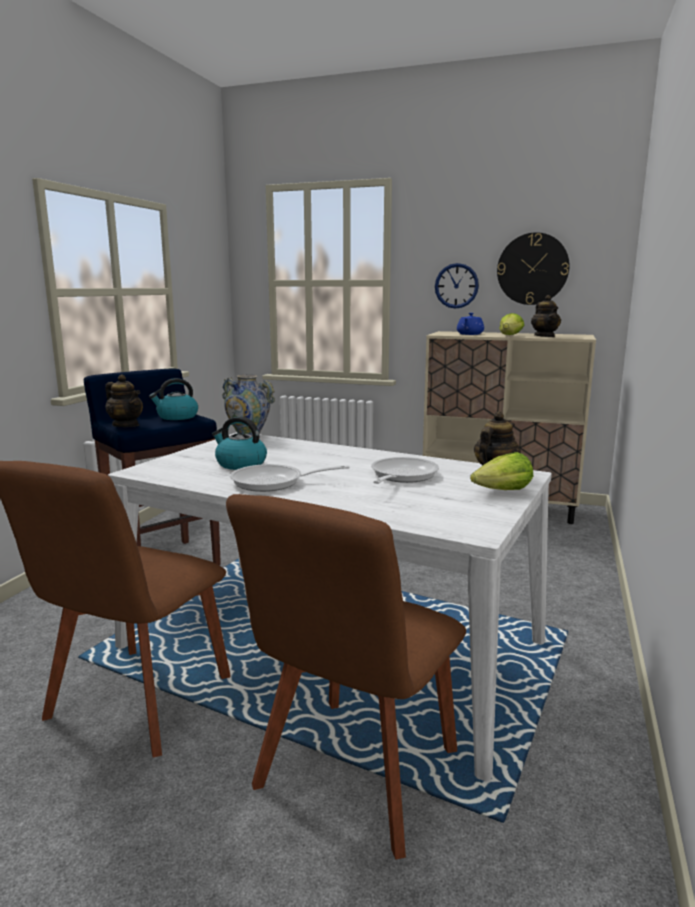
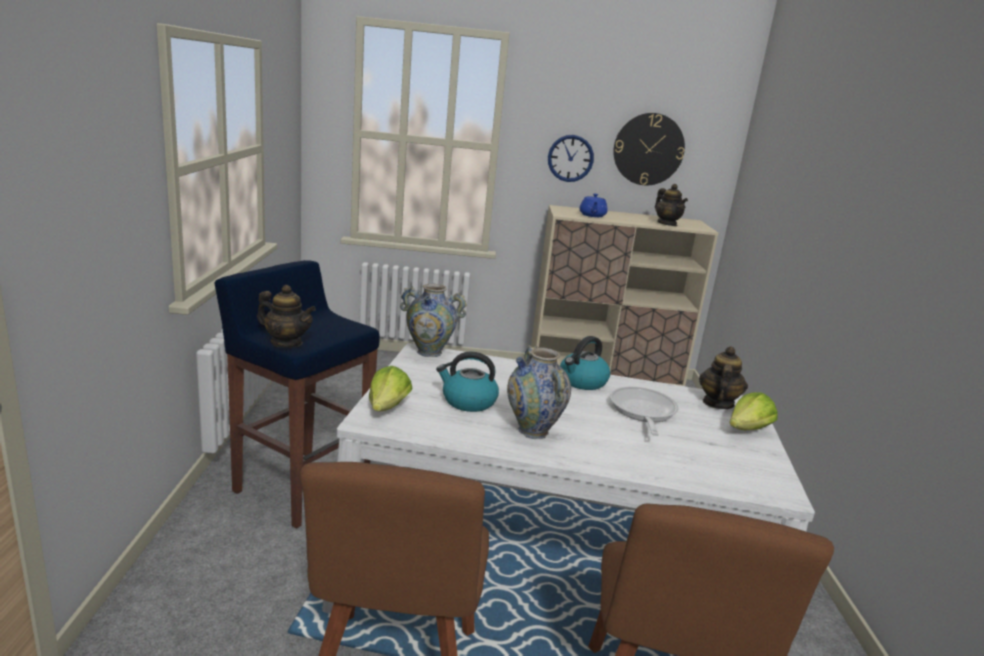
camera: 20 degrees left, 5 degrees up
(177, 417) = (331, 325): kettle -> kettle (582, 382)
(274, 482) = (533, 431): frying pan -> vase
(510, 335) = (633, 220): lettuce -> lettuce (388, 407)

